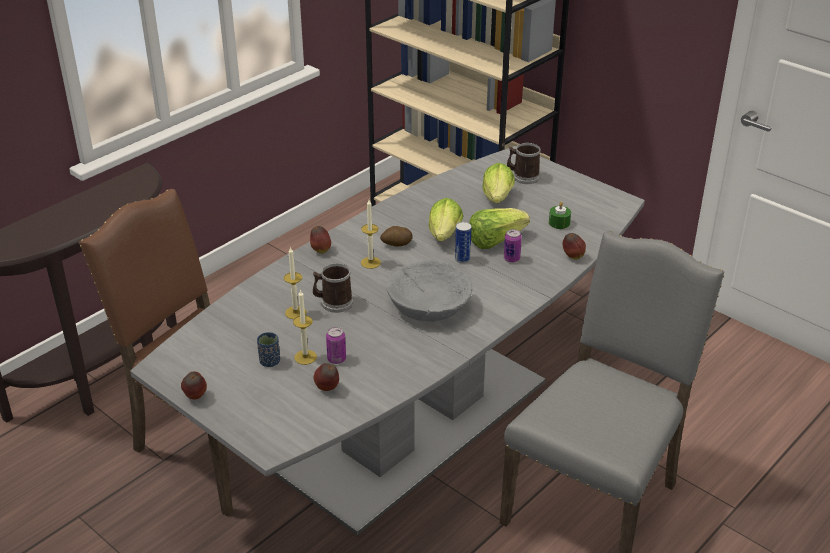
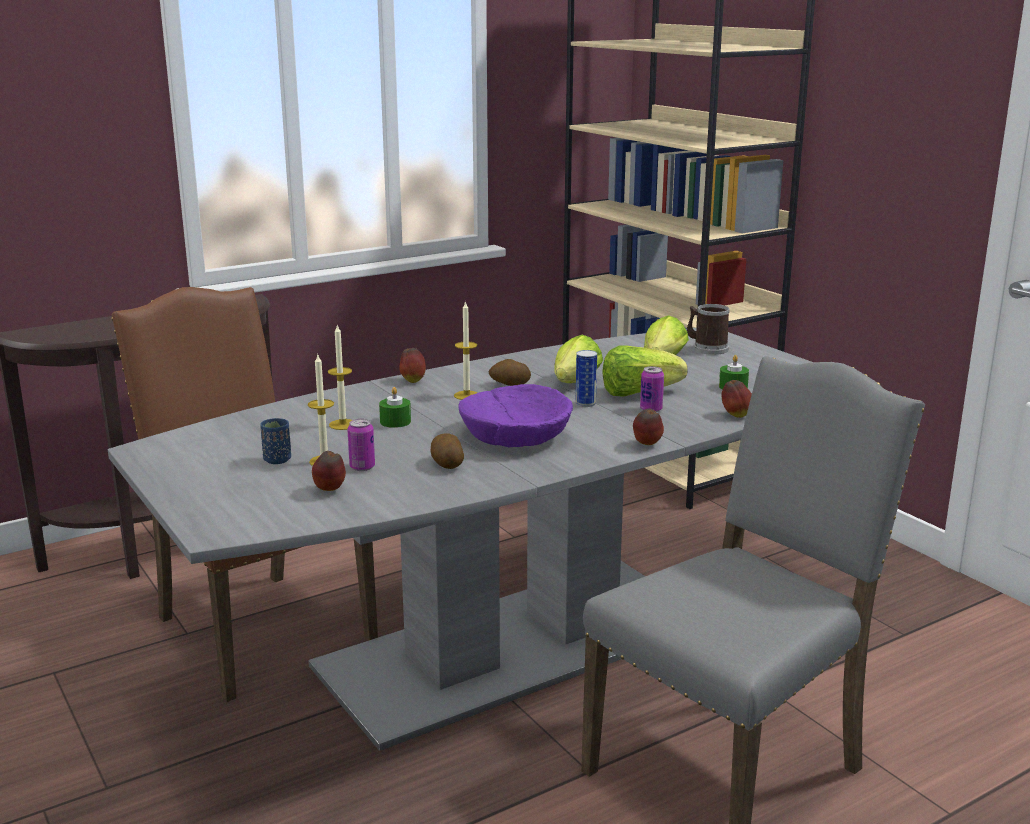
camera: 15 degrees right, 15 degrees down
(195, 397) = (161, 478): apple -> apple (647, 445)
(333, 303) = (395, 421): mug -> green candle
(395, 345) = (447, 464): none -> potato
(429, 306) = (515, 436): grey bowl -> purple bowl

